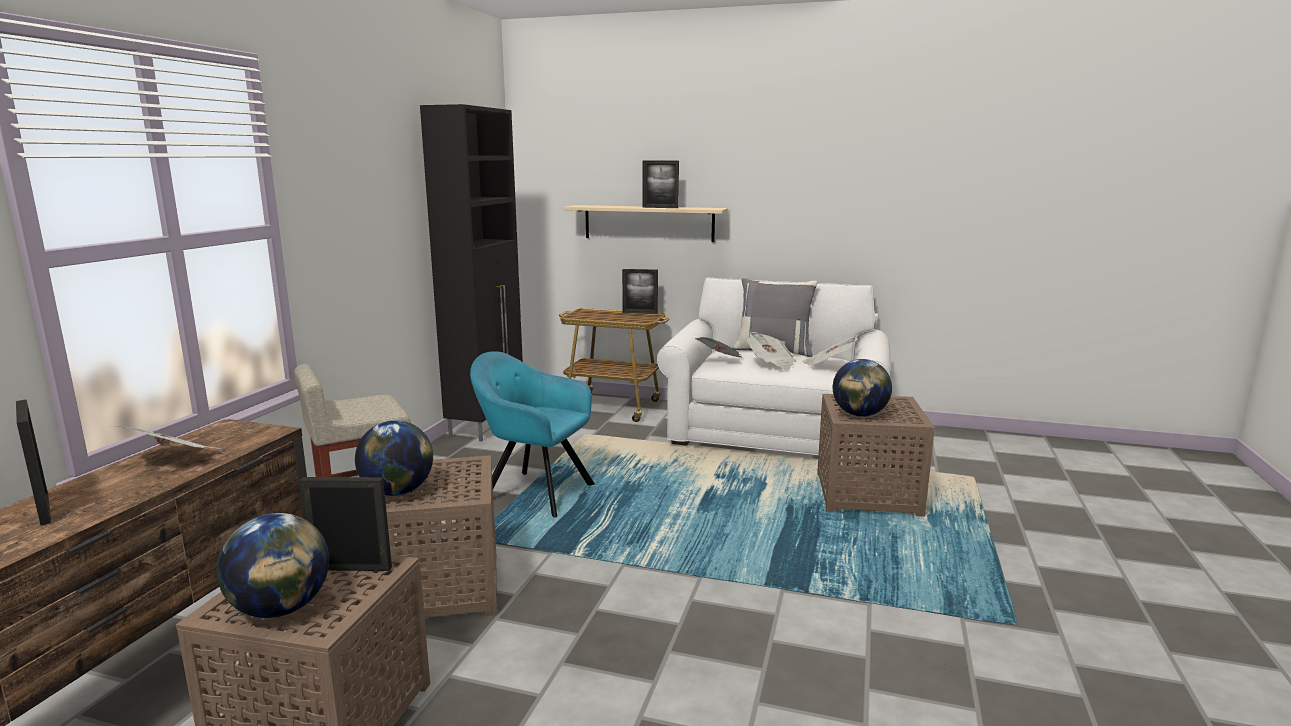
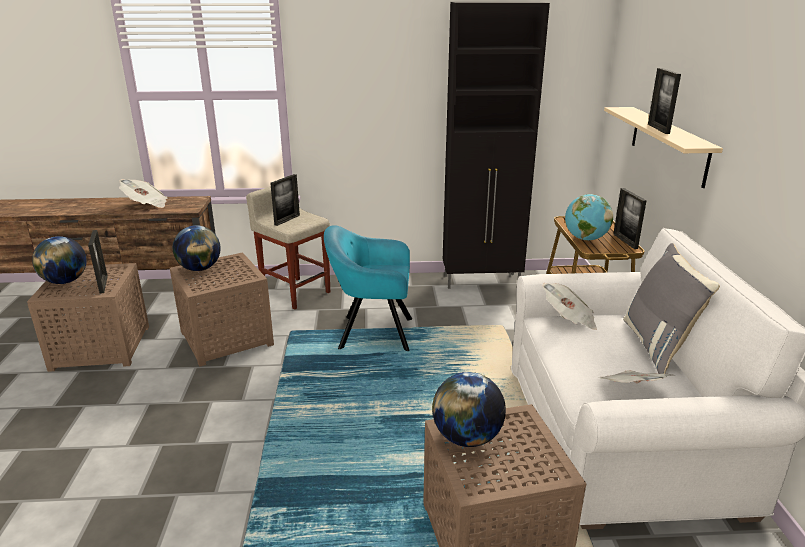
camera: 70 degrees right, 10 degrees up
(44, 509) = (90, 203): picture frame -> picture frame (287, 220)
(533, 492) = (372, 333): turquoise armchair -> turquoise armchair turned 90 degrees counterclockwise
(622, 319) = (585, 239): none -> globe
(771, 364) = (589, 351): newspaper -> none

